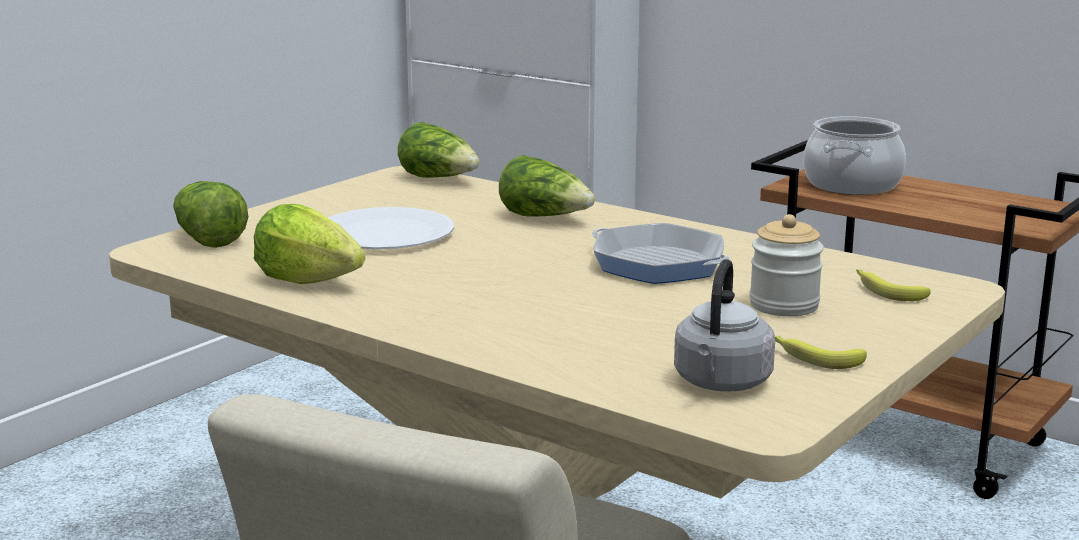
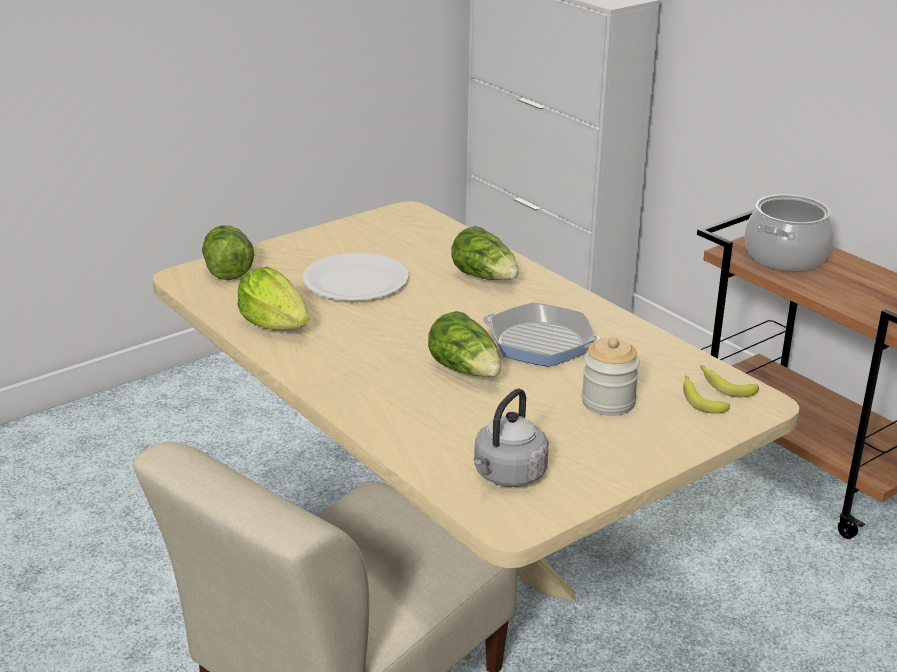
camera: 15 degrees right, 10 degrees up
(439, 179) = (430, 221): lettuce -> lettuce (466, 370)
(658, 264) = (540, 343): frying pan -> frying pan turned 150 degrees clockwise
(815, 358) = (594, 461): banana -> banana (724, 385)

